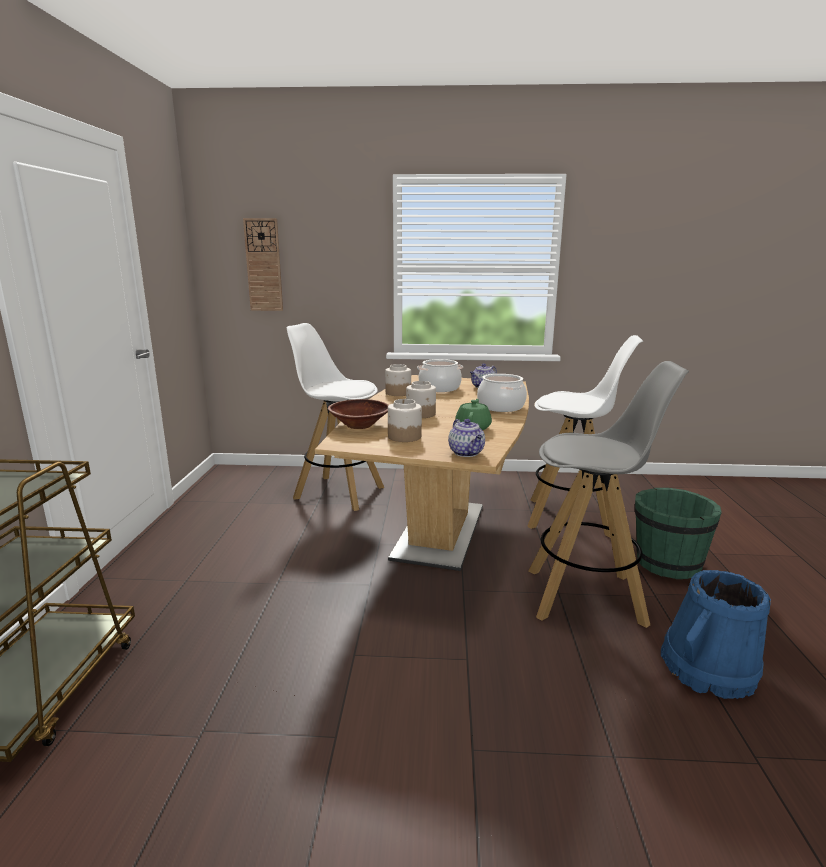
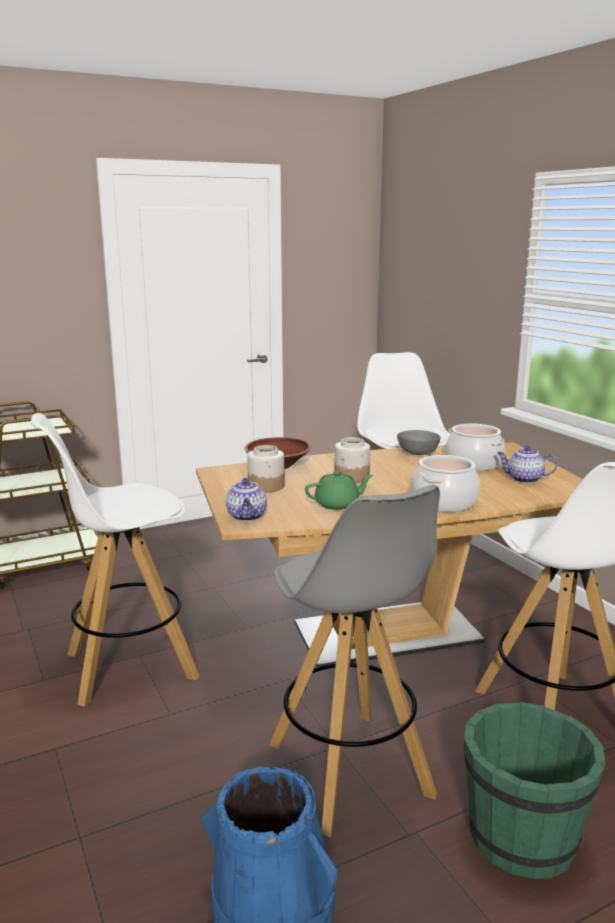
camera: 60 degrees right, 0 degrees up
(264, 265) = (422, 282): wall clock -> none
(367, 665) = (129, 666): none -> white stool
(398, 393) = (416, 453): jar -> grey bowl
(467, 453) = (247, 517): teapot -> teapot turned 45 degrees counterclockwise

